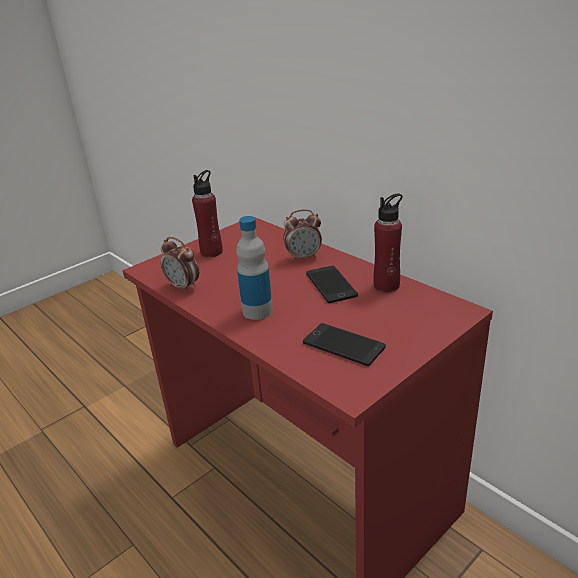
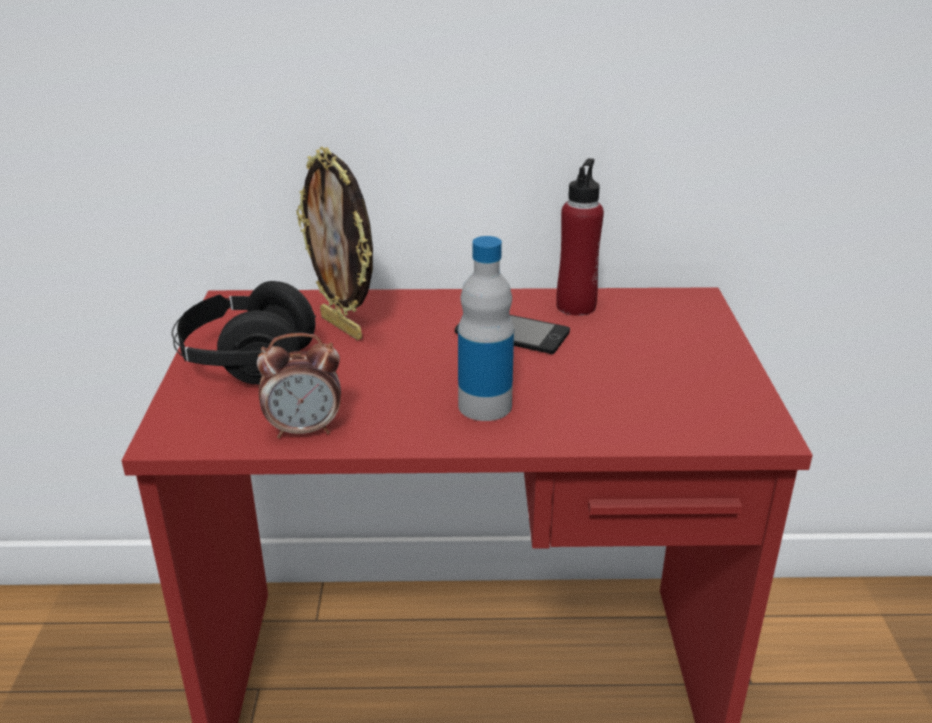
camera: 50 degrees left, 0 degrees up
(212, 252) = (247, 363): red bottle -> black headphones
(269, 252) = (343, 327): none -> picture frame
(303, 257) = (409, 315): alarm clock -> none
(343, 345) = (660, 390): phone -> none

